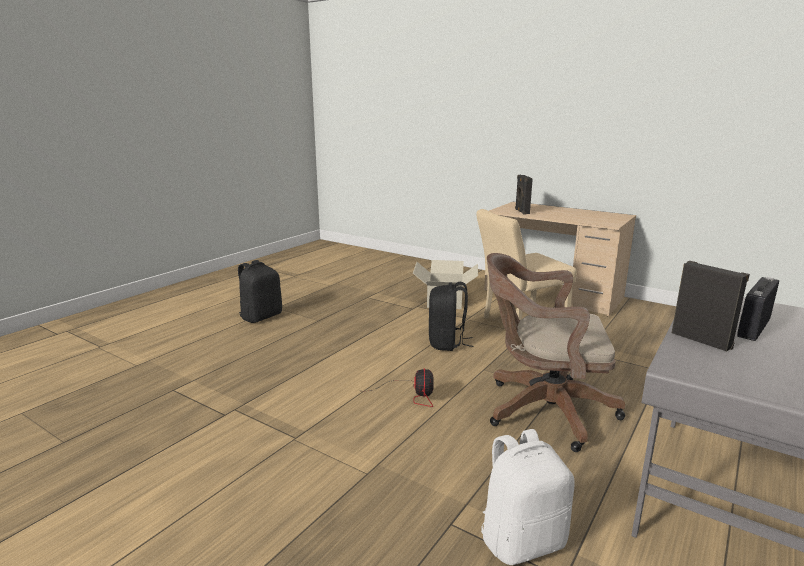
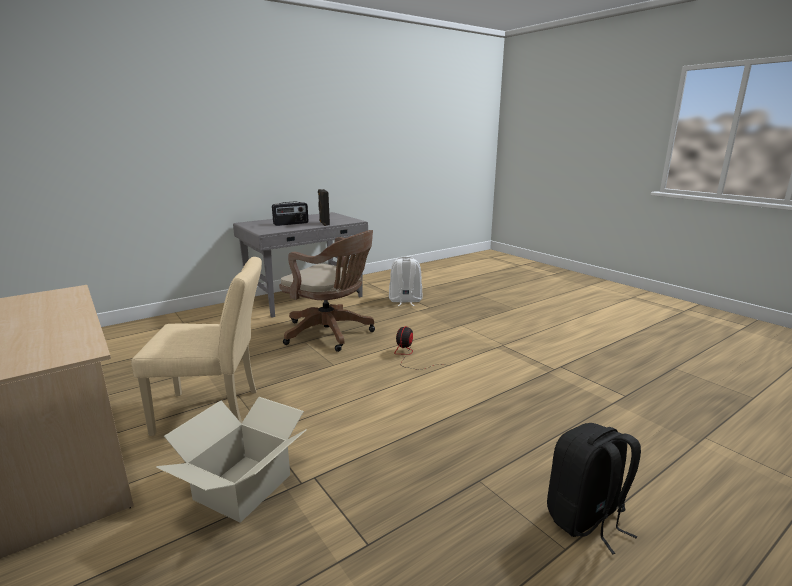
camera: 160 degrees left, 0 degrees up
(447, 343) = (334, 398): black backpack -> none
(521, 211) = (63, 340): black speaker -> none

